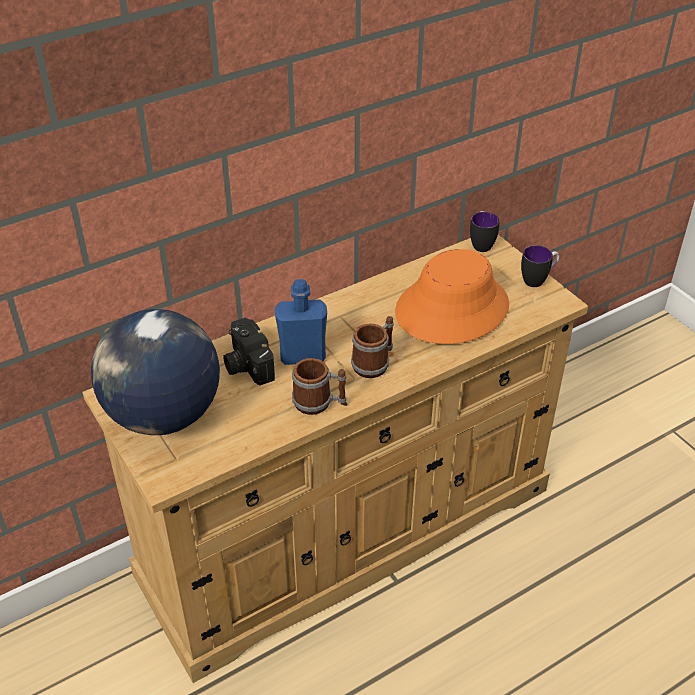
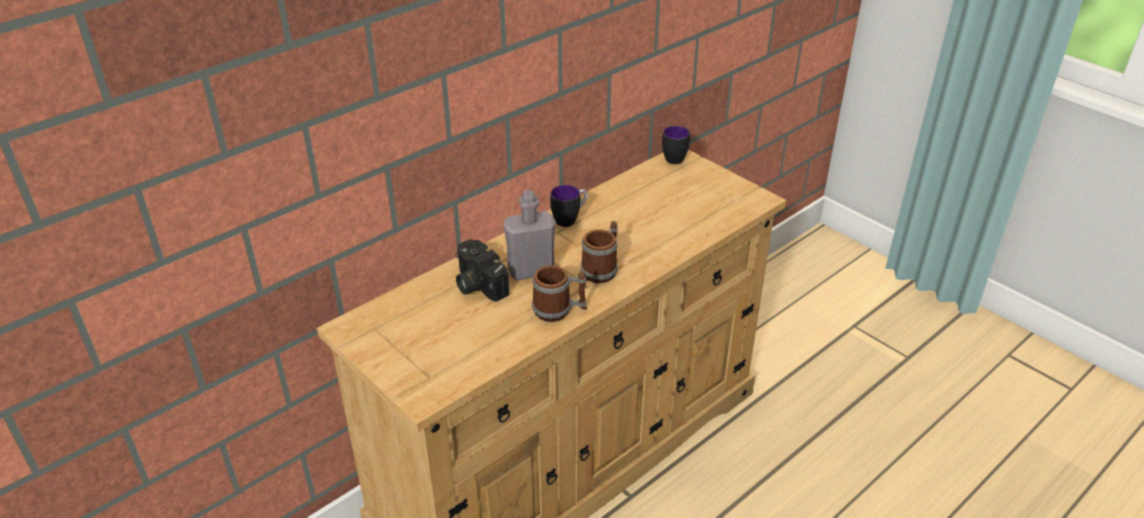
camera: 10 degrees left, 5 degrees down
(163, 415) = (405, 339): globe -> none
(302, 356) = (531, 271): blue bottle -> grey bottle
(451, 308) = (661, 215): orange hat -> none
(538, 280) = (734, 182): mug -> mug (570, 219)

